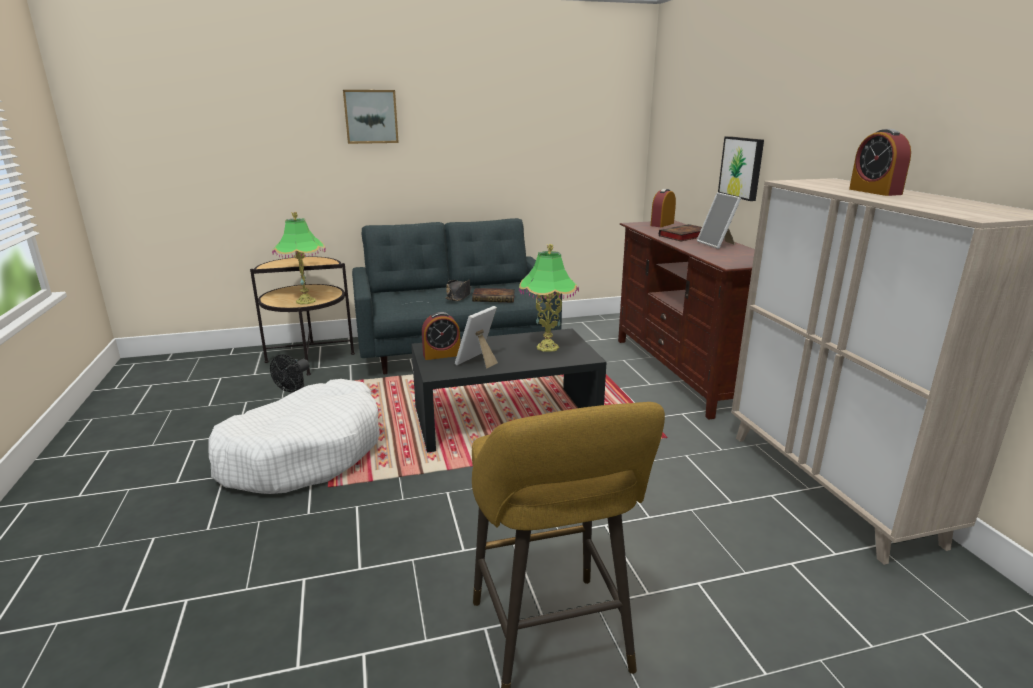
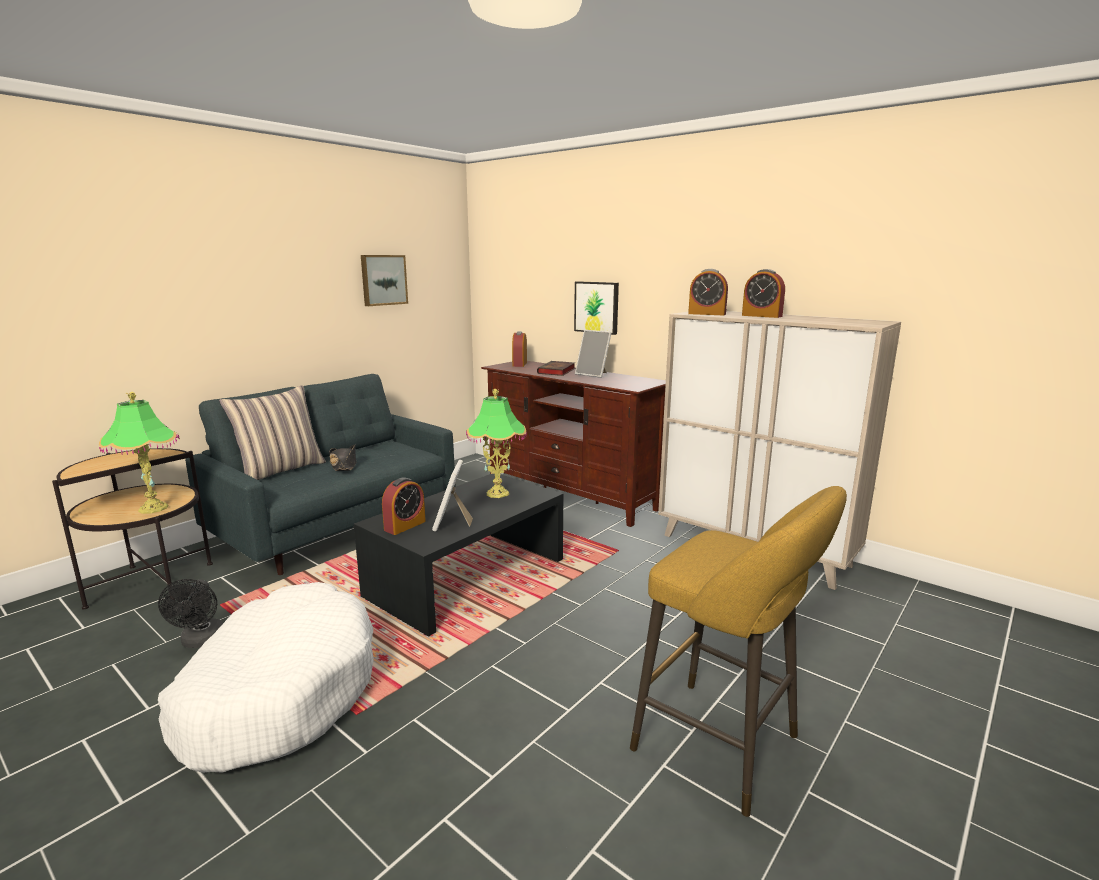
camera: 35 degrees left, 5 degrees down
(371, 116) = (191, 268): picture -> picture (383, 280)
(413, 291) = (281, 470): none -> pillow
(495, 298) = (386, 460): book -> none
(810, 184) = (707, 314): none -> alarm clock

